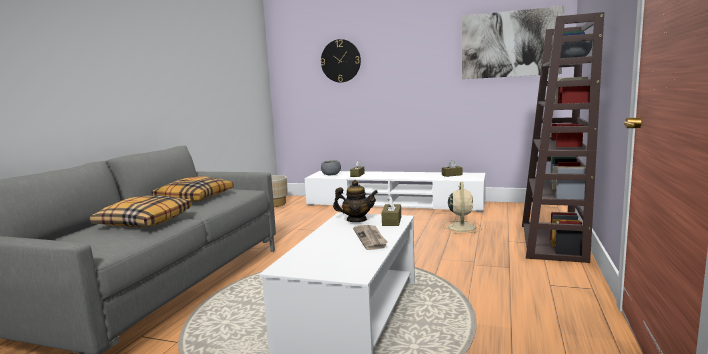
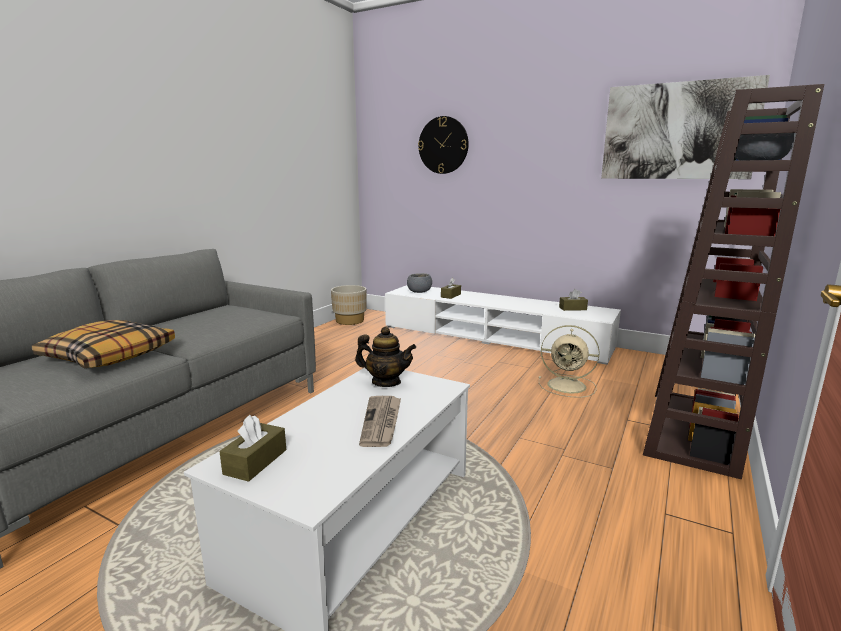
camera: 10 degrees right, 5 degrees up
(195, 198) = (203, 321): pillow -> none
(391, 221) = (432, 391): brown tissue box -> brown tissue box (255, 462)
(461, 227) = (568, 386): beige fan -> beige fan turned 90 degrees clockwise

